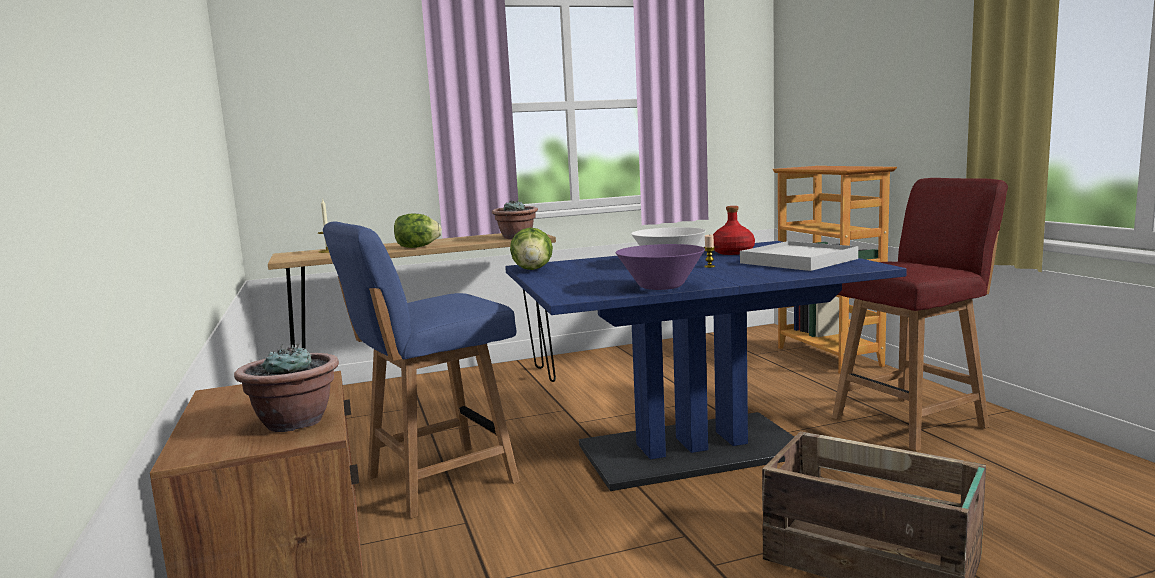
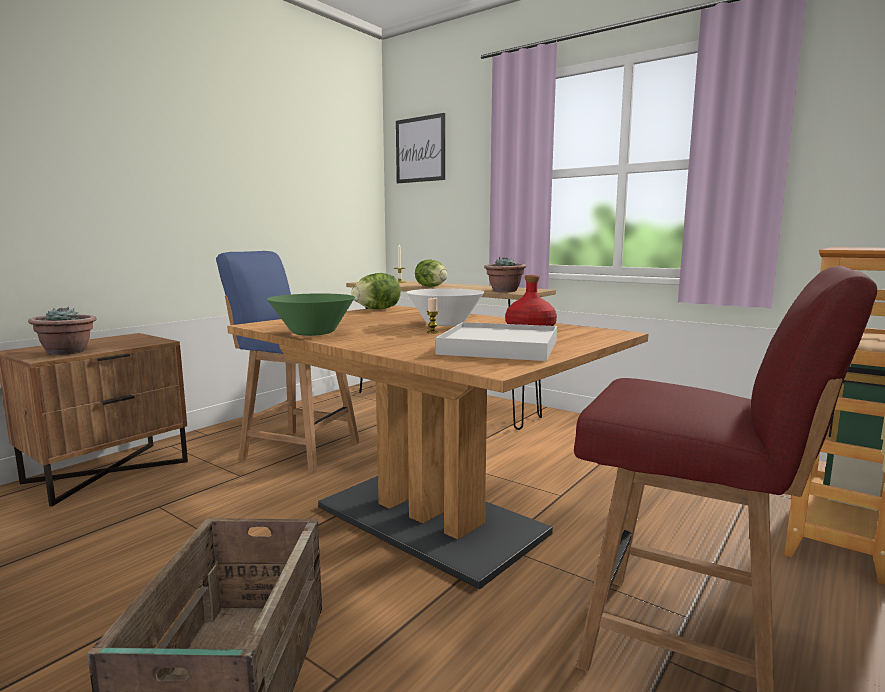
camera: 55 degrees right, 0 degrees up
(295, 68) = (420, 149): none -> picture
(661, 287) = (313, 333): purple bowl -> green bowl
(691, 451) = (429, 520): blue dining table -> brown dining table

